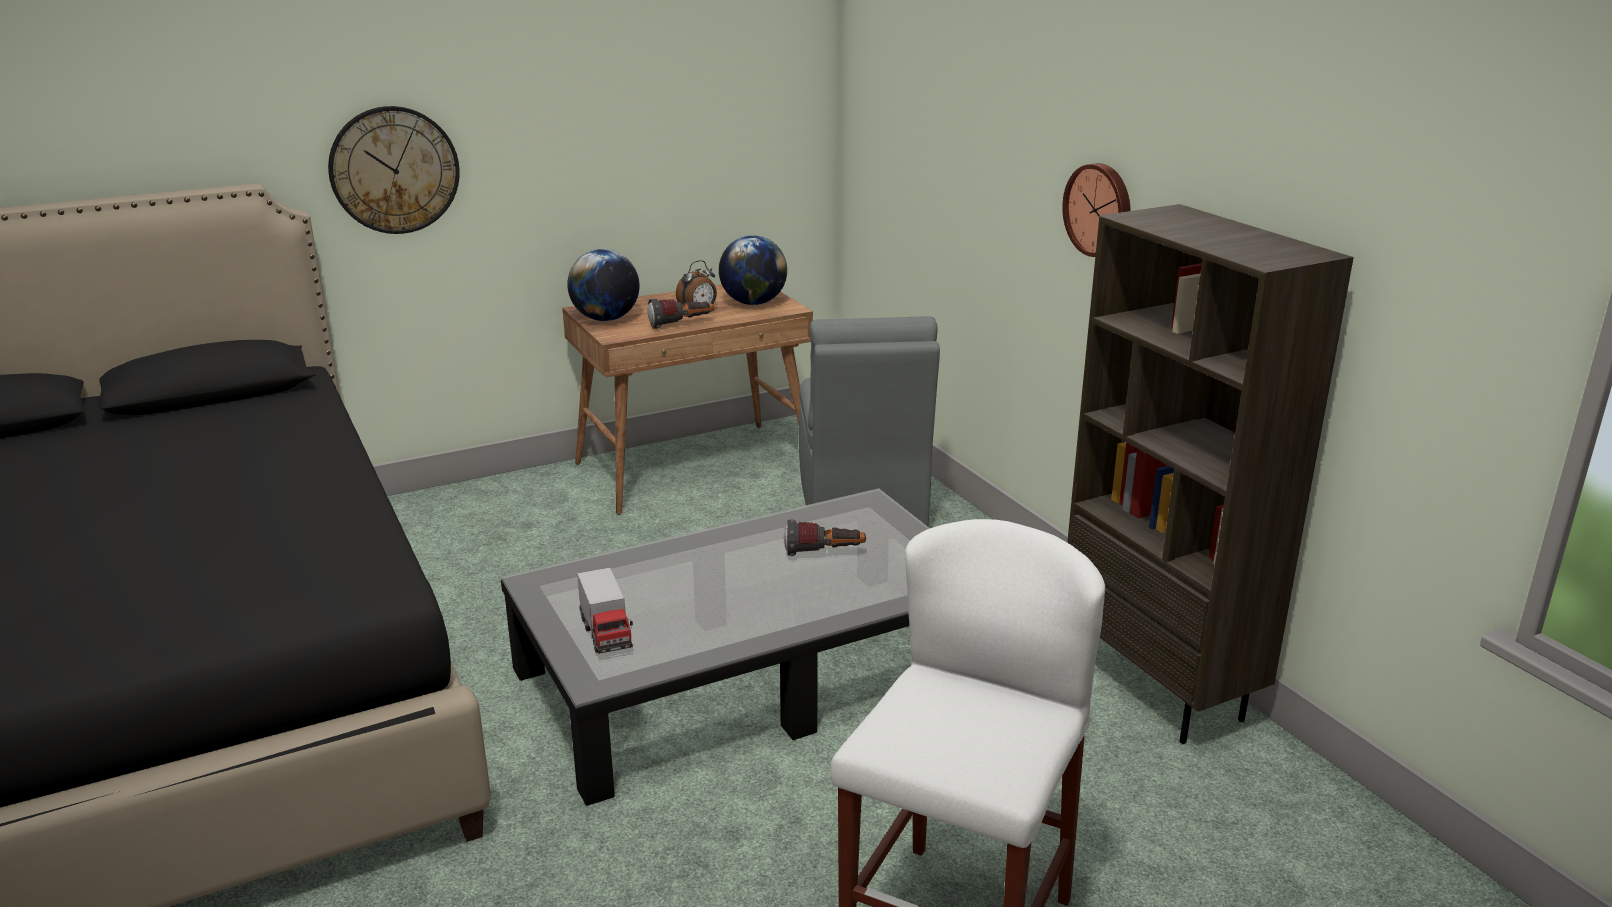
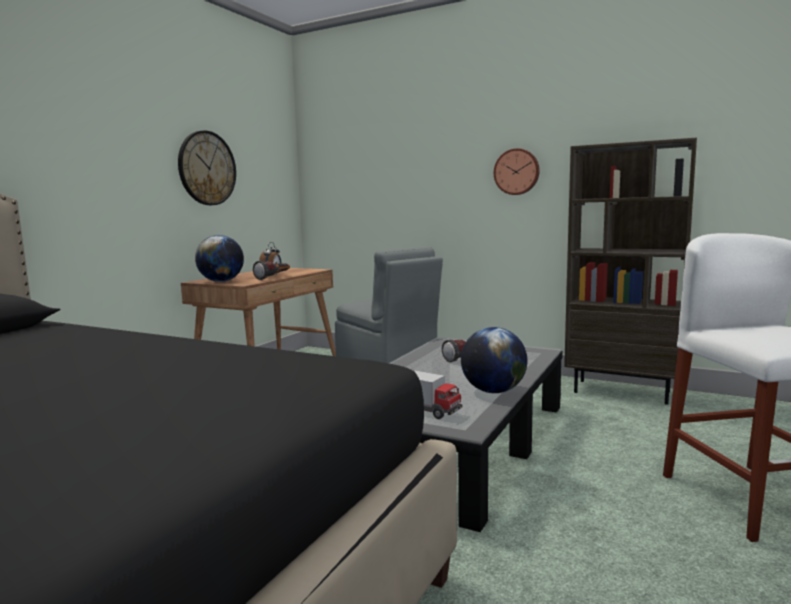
camera: 35 degrees left, 15 degrees down
(394, 170) = (69, 178): wall clock -> wall clock (207, 168)
(753, 303) = (294, 270): globe -> globe (493, 391)

